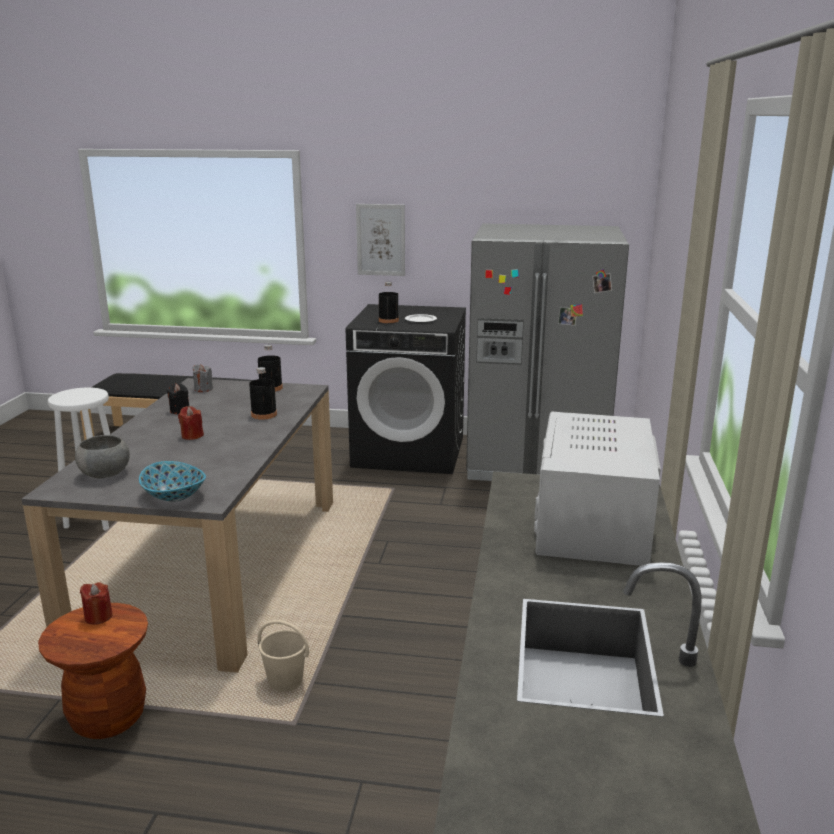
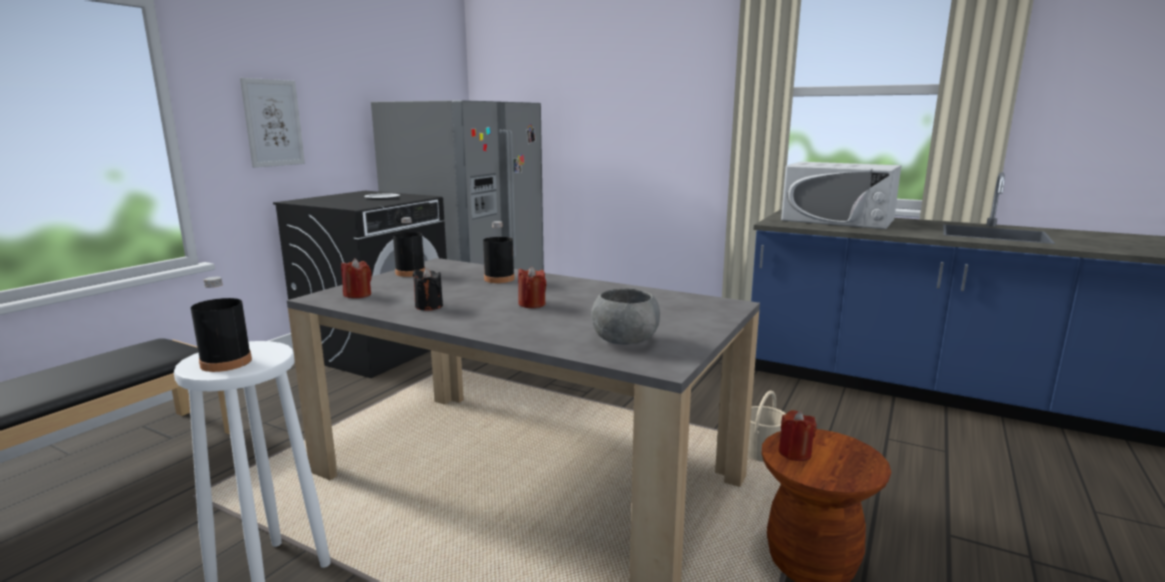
camera: 70 degrees left, 5 degrees down
(174, 496) = (710, 315): bowl -> none
(203, 389) = (357, 295): grey candle -> red candle
(388, 320) = (361, 202): black bottle -> black bottle (226, 362)

